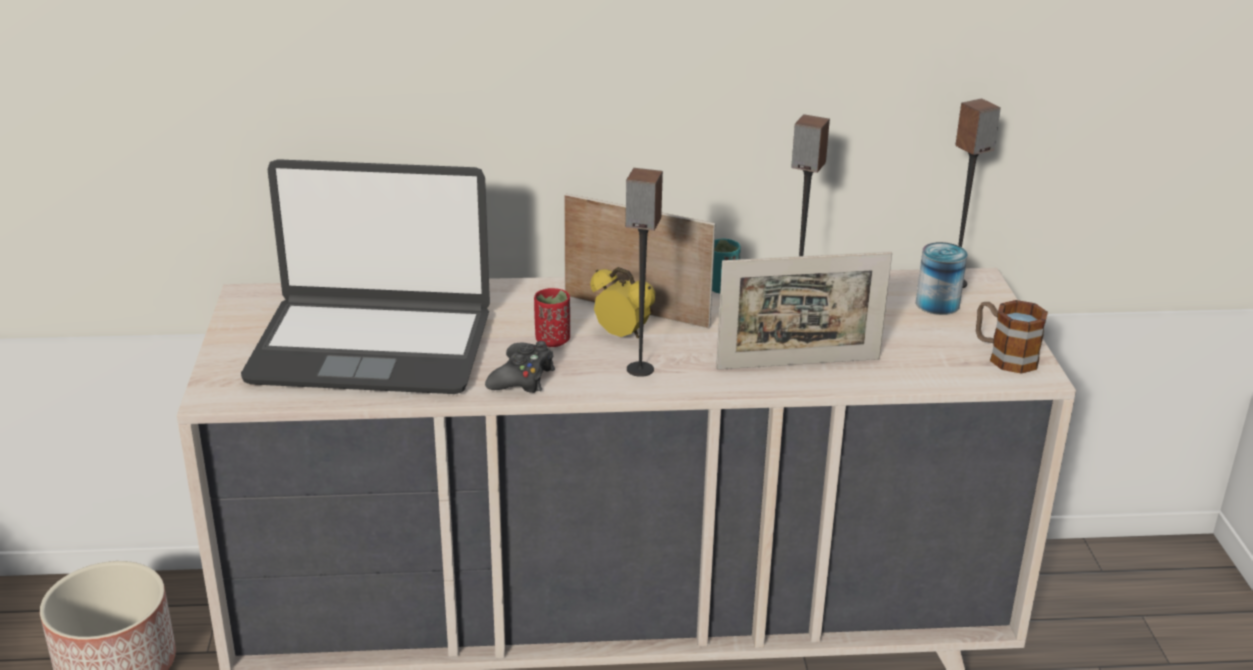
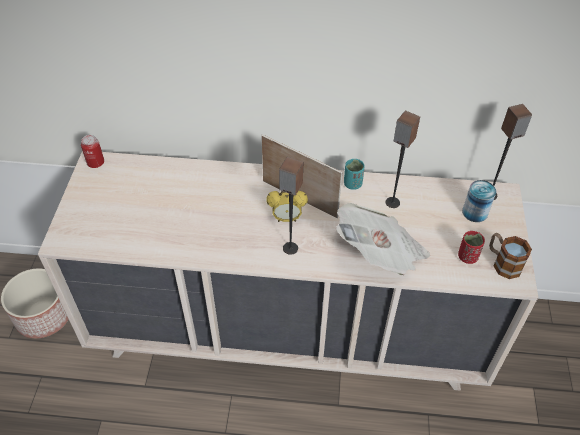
camera: 10 degrees right, 20 degrees up
(254, 297) = (95, 163): none -> can
(372, 347) = (149, 211): laptop -> none
(522, 378) = (224, 247): black game controller -> none
(552, 340) = (247, 218): red cup -> red cup (467, 257)
(622, 336) = (286, 219): alarm clock -> alarm clock turned 135 degrees clockwise
(798, 363) = (380, 254): picture frame -> newspaper

